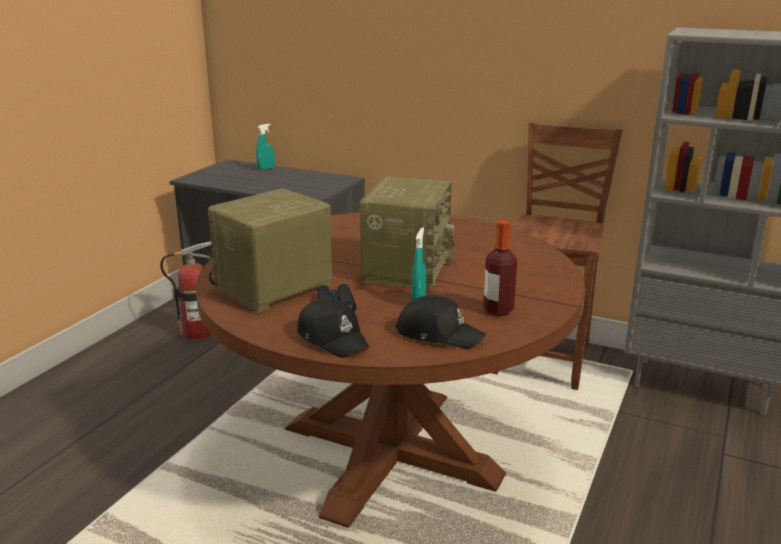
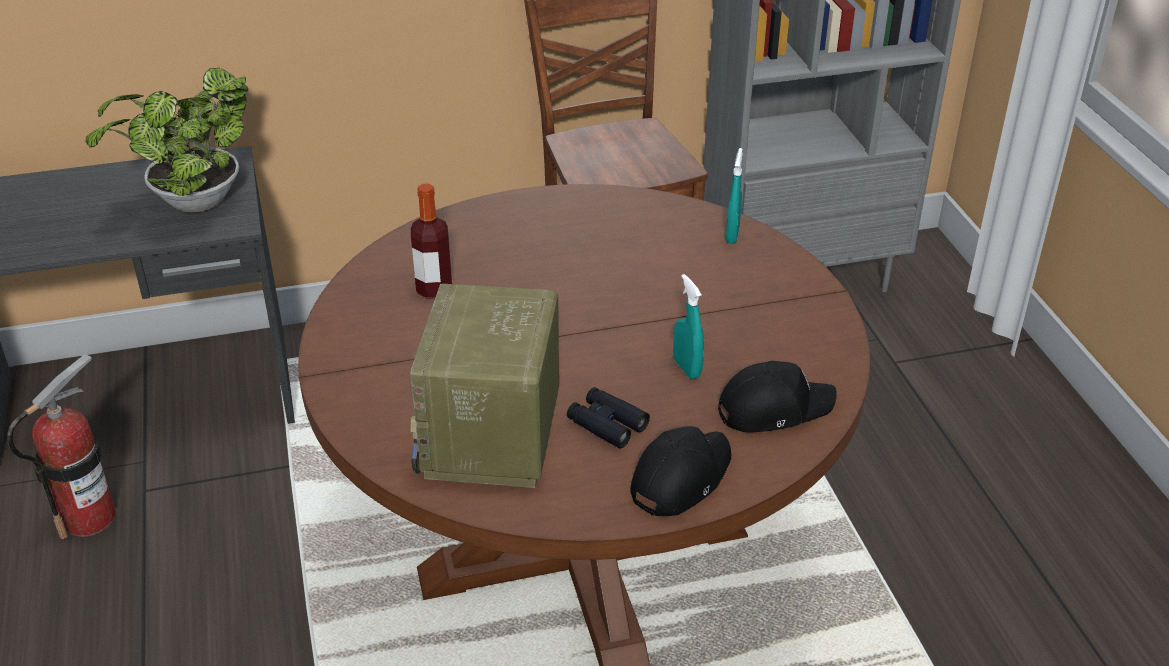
camera: 40 degrees left, 15 degrees up
(266, 168) = (53, 183): turquoise spray bottle -> turquoise spray bottle (732, 235)
(306, 187) = (192, 204): none -> potted plant
(333, 338) = (680, 478): black cap -> black cap turned 60 degrees counterclockwise
(406, 268) = (597, 318): radio -> none
(498, 310) = (782, 339): bottle -> bottle (434, 289)

